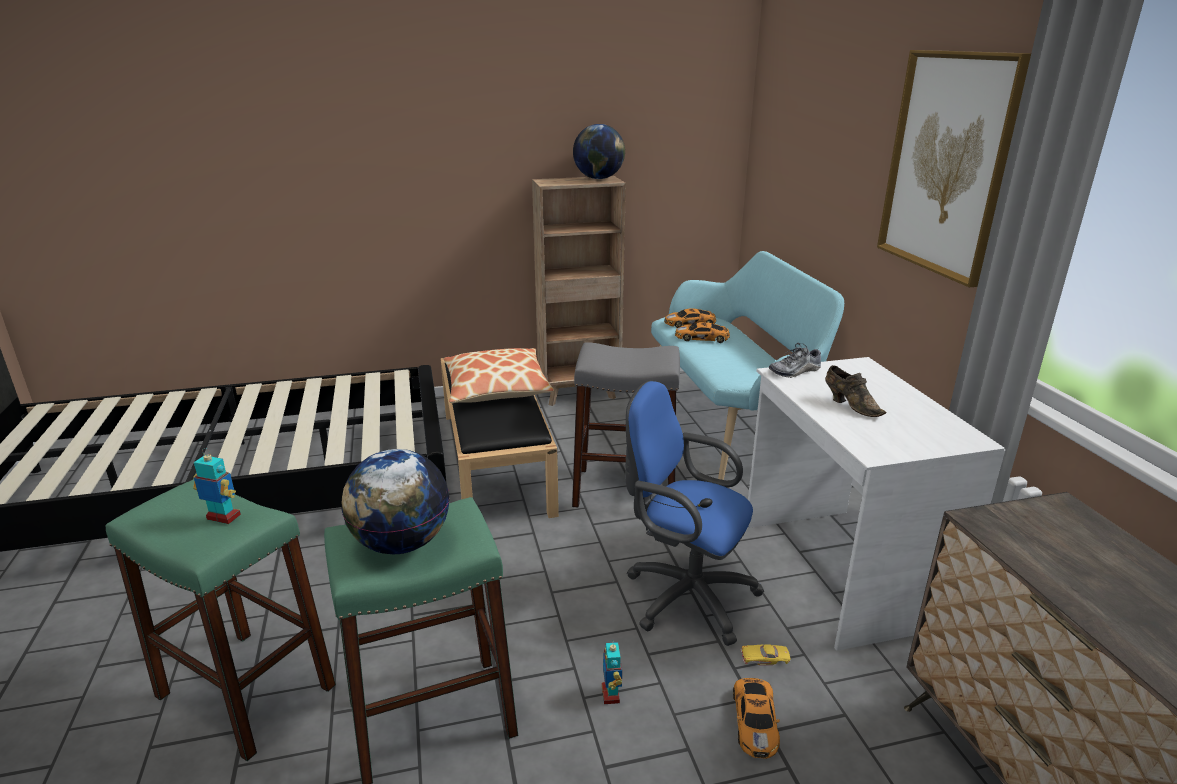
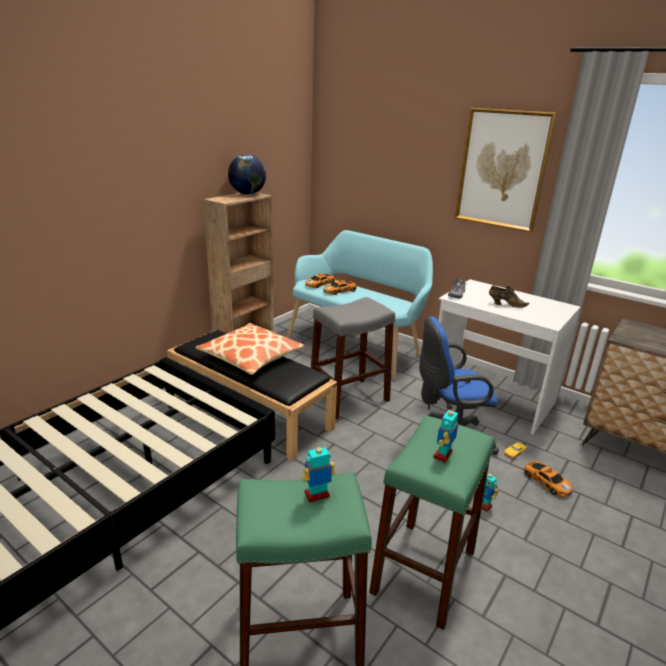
camera: 40 degrees left, 0 degrees up
(401, 543) = (443, 455): globe -> toy robot

